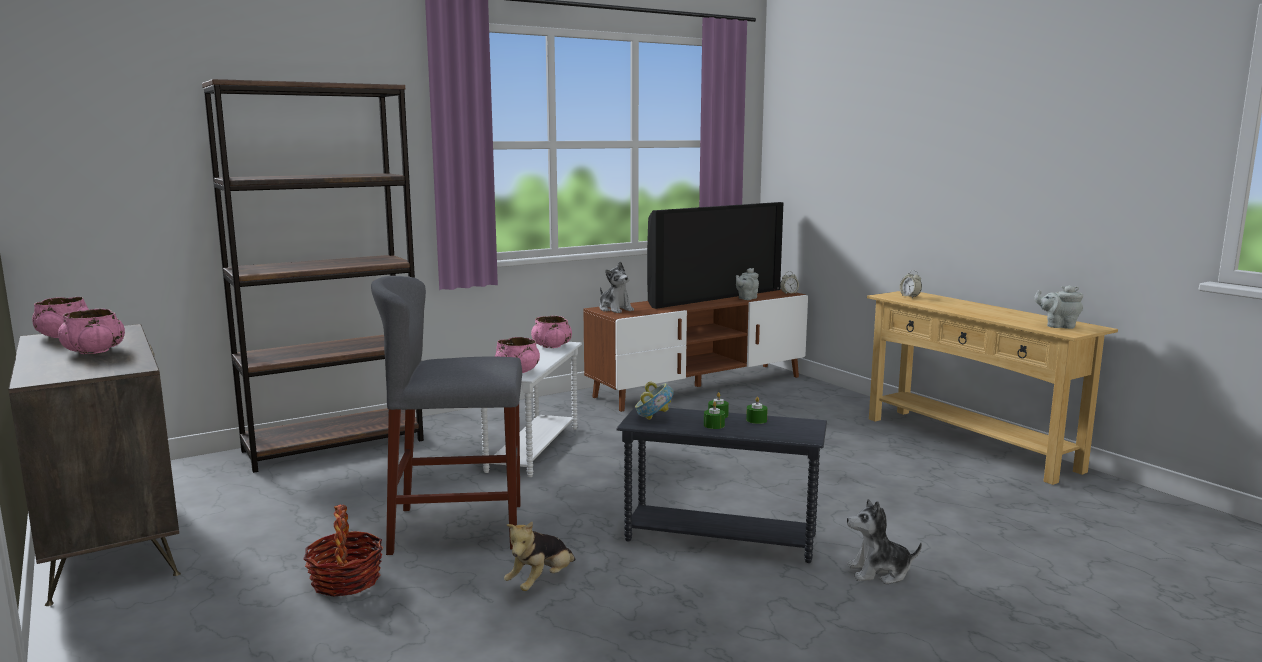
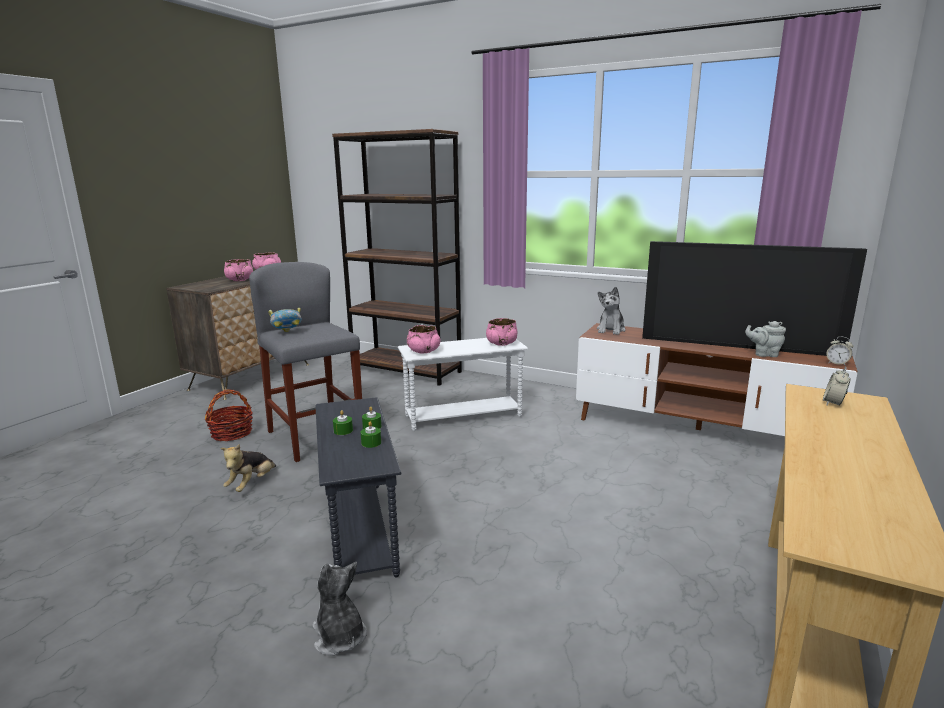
camera: 60 degrees right, 5 degrees up
(541, 582) = (251, 484): plush toy -> plush toy turned 75 degrees counterclockwise
(653, 419) = (342, 409): bowl -> bowl (287, 333)
(1058, 326) = (854, 527): grey teapot -> none

